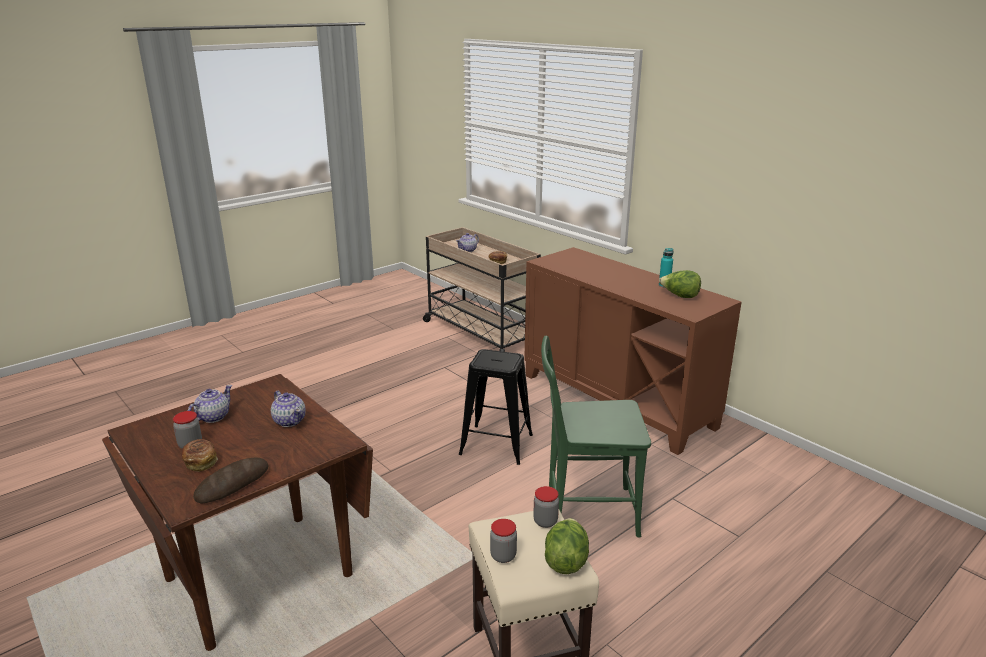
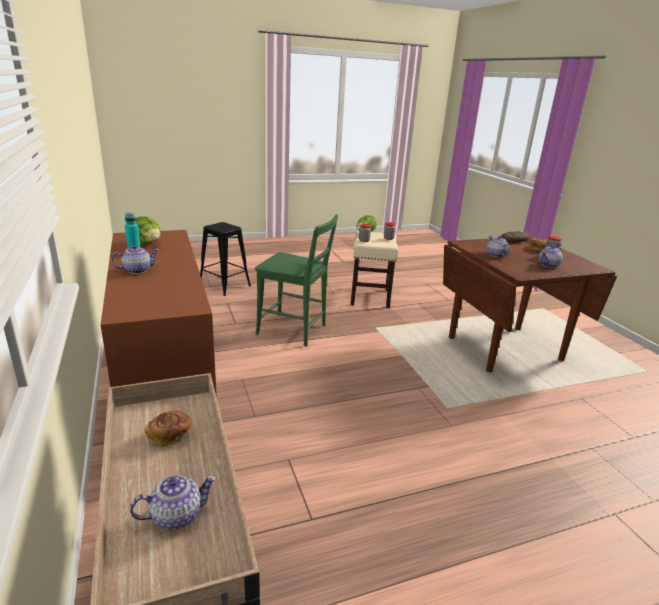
camera: 160 degrees left, 0 degrees up
(496, 444) = (319, 385): black stool -> black stool (224, 285)
(627, 274) = (137, 270): none -> teapot

